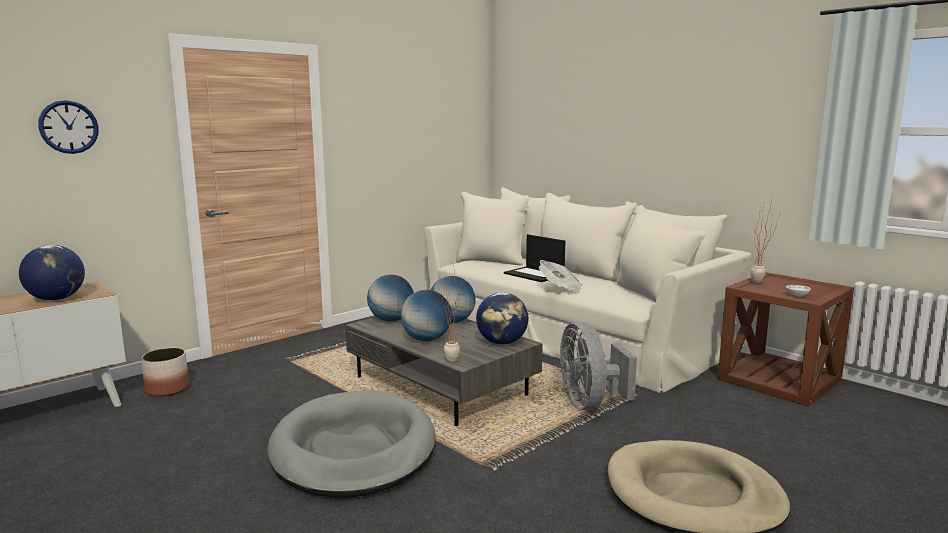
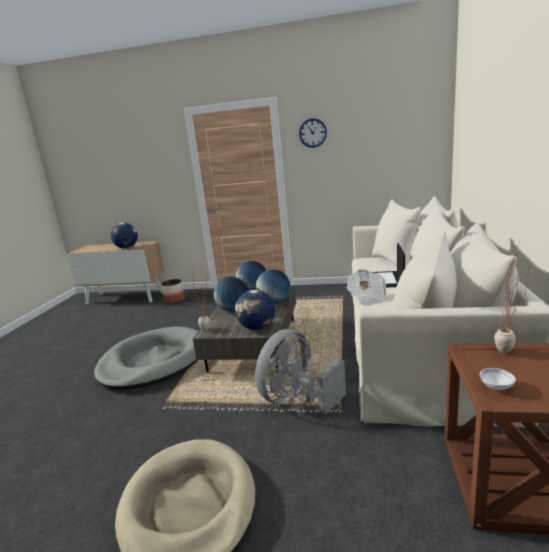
camera: 55 degrees right, 5 degrees up
(69, 127) = (143, 165): wall clock -> wall clock (312, 133)

